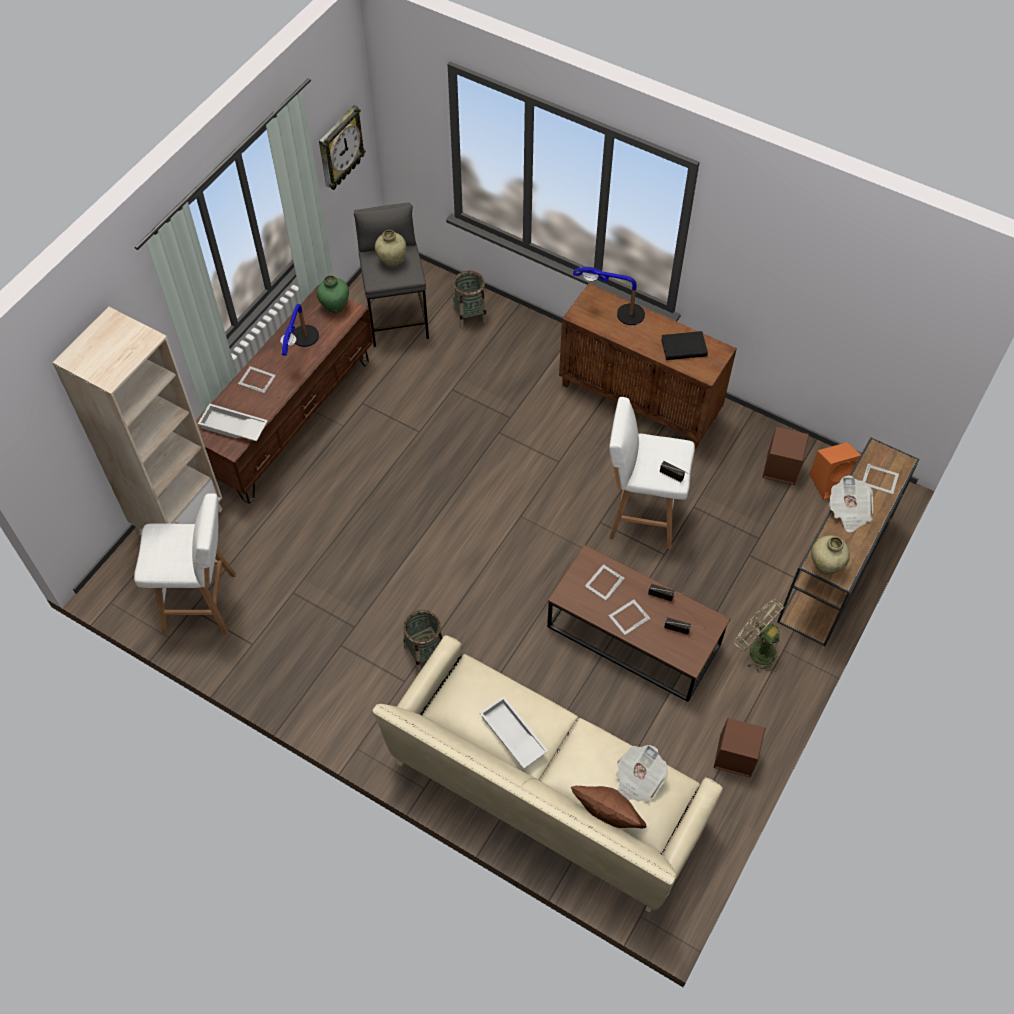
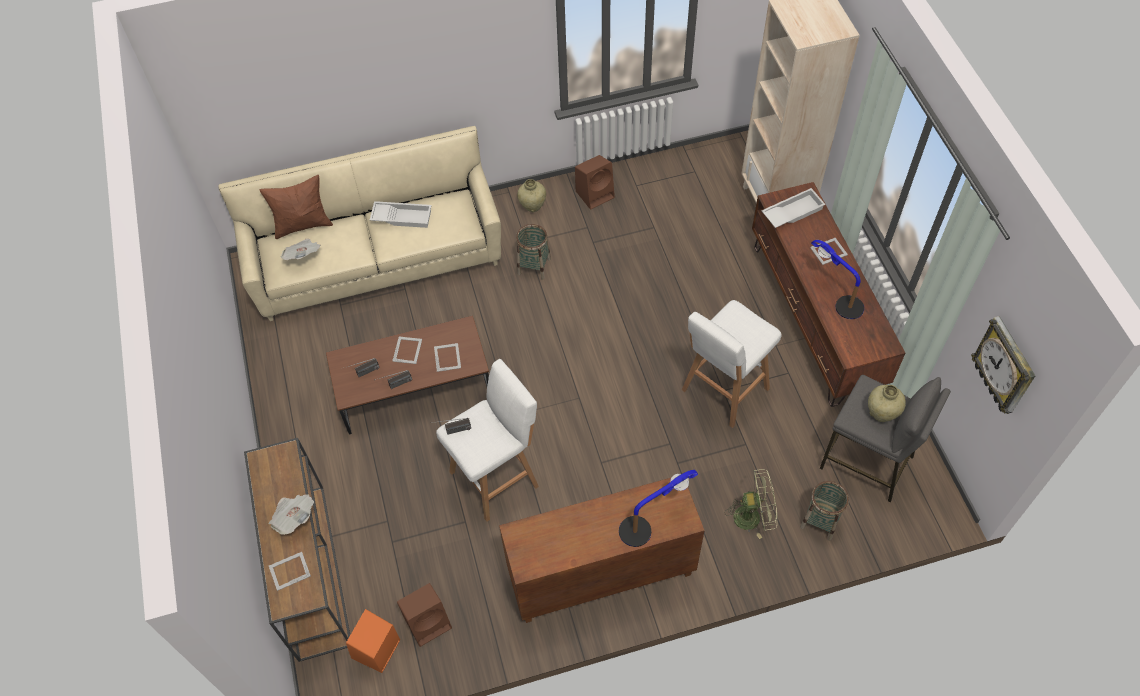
camera: 135 degrees right, 0 degrees up
(203, 603) = (693, 179): white stool -> white stool (723, 391)
(335, 306) = (867, 348): green vase -> none
(684, 347) = (559, 541): black book -> none
(733, 756) = (278, 374): brown speaker -> brown speaker (595, 194)
(756, 649) = (321, 454): green fan -> green fan (752, 516)
(825, 566) = (278, 456): beige vase -> beige vase (532, 206)

